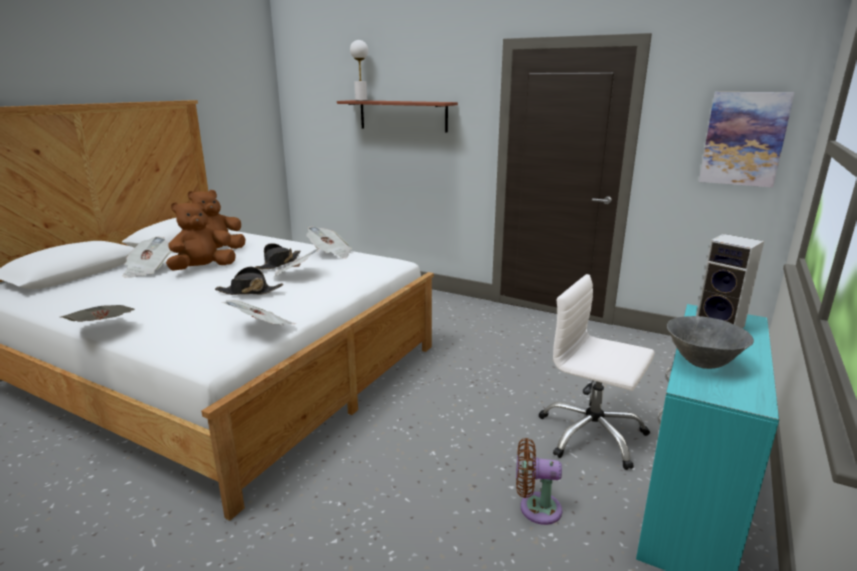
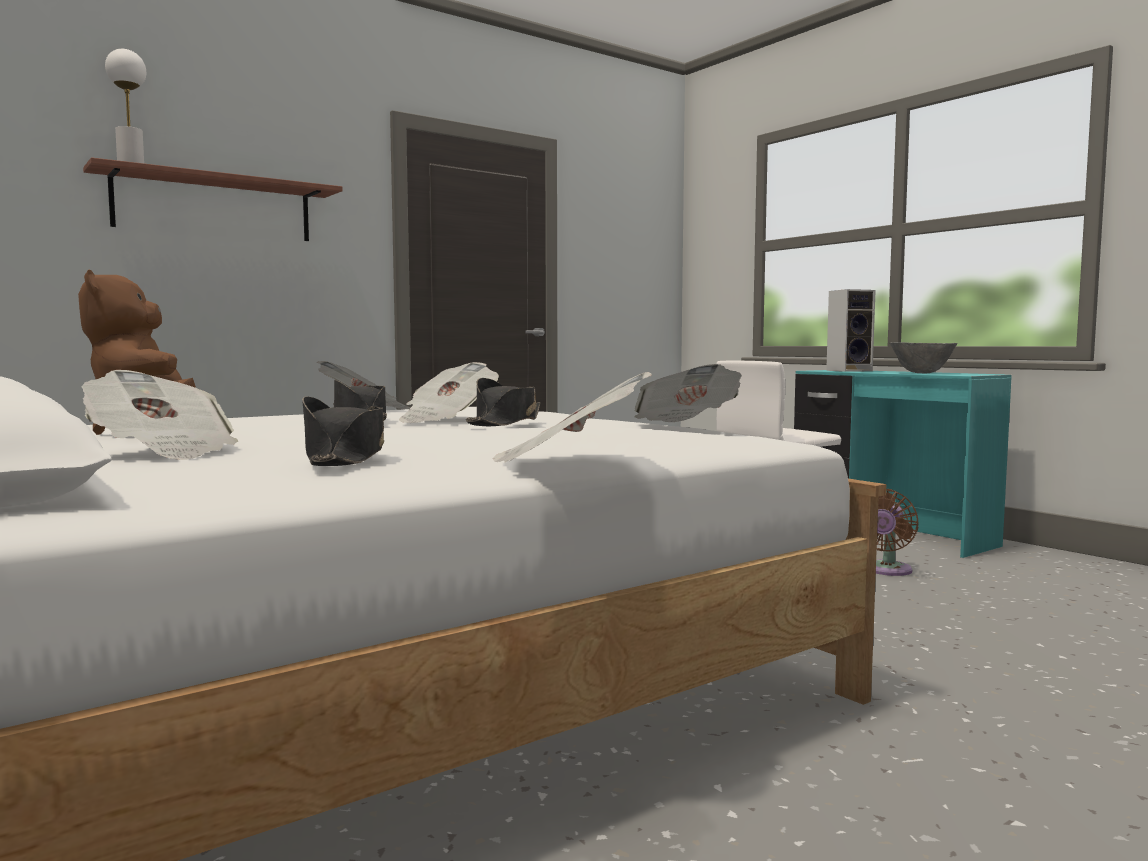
camera: 65 degrees left, 15 degrees down
(119, 295) = (344, 457): none -> black hat
(202, 269) = (267, 437): brown plush toy -> none
(743, 139) = (640, 258): picture -> none

